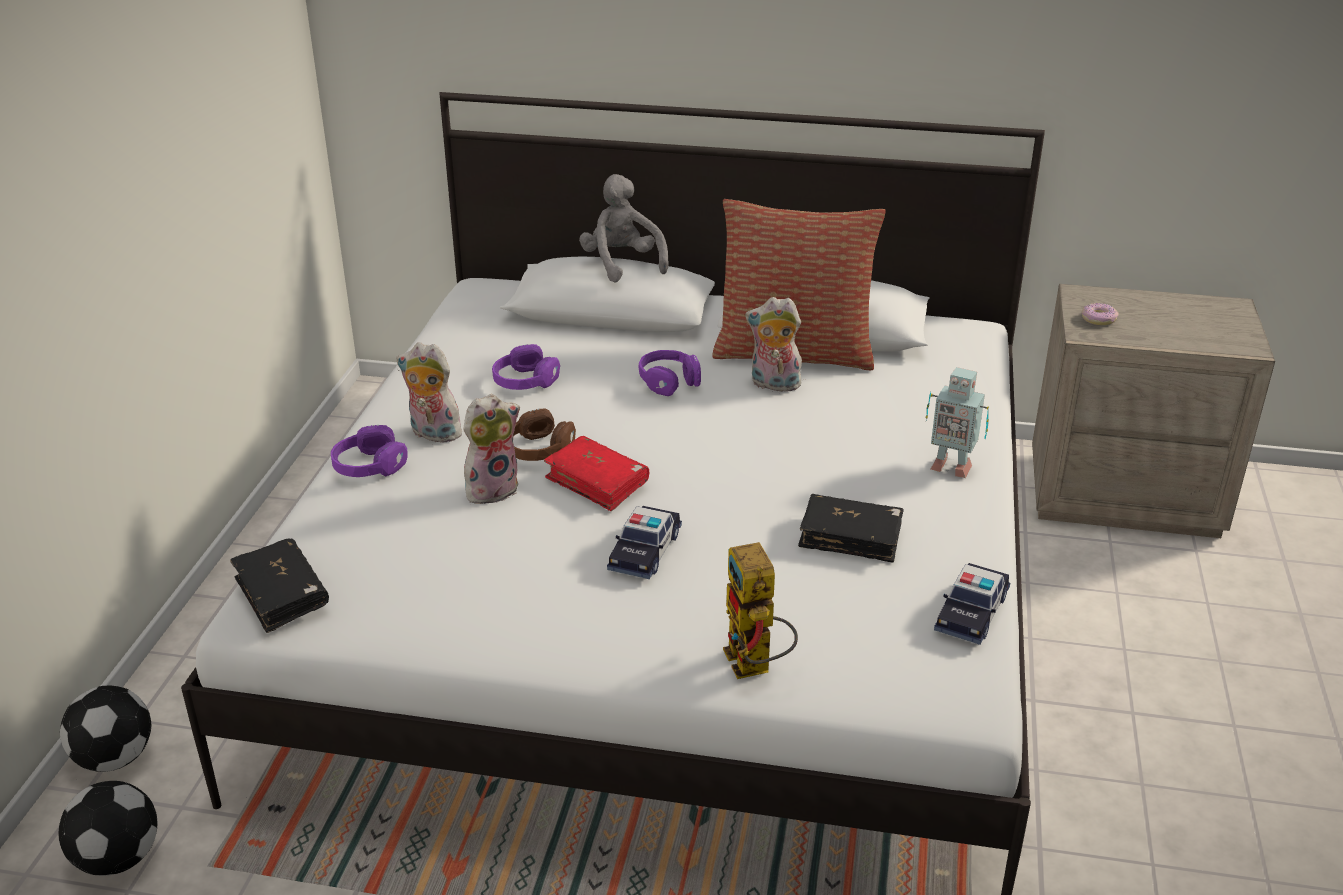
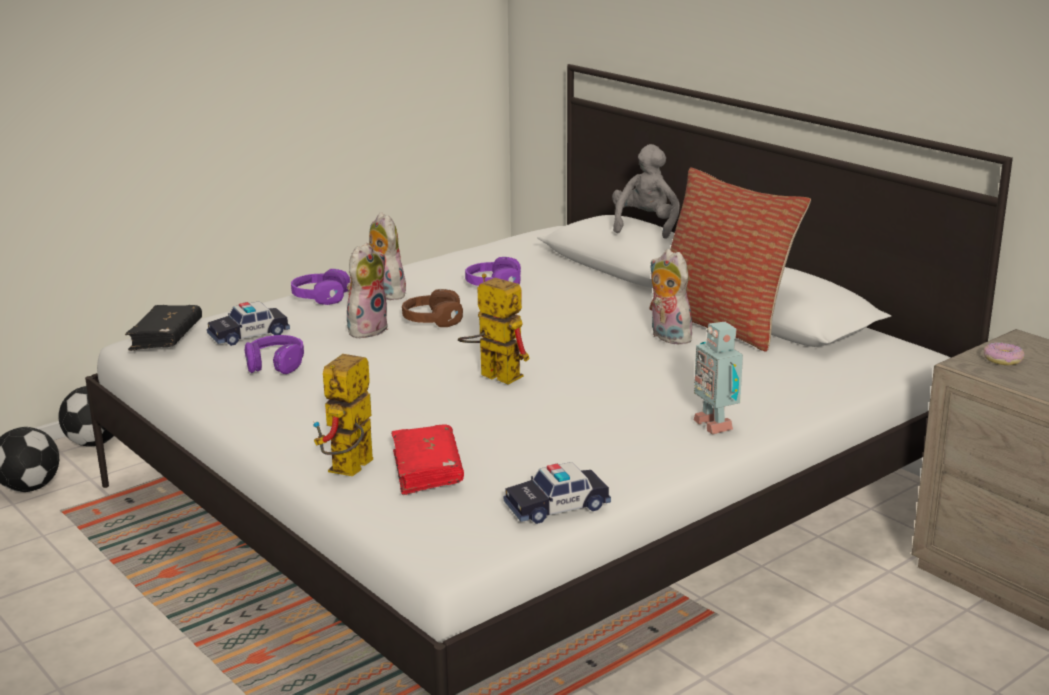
camera: 40 degrees right, 10 degrees down
(492, 488) = (367, 329): plush toy -> plush toy turned 60 degrees counterclockwise
(597, 482) = (436, 347): red book -> red book (427, 470)
(645, 551) = (399, 391): toy car -> toy car (249, 335)
(668, 381) = (592, 312): purple headphones -> purple headphones (275, 364)
(699, 493) = (492, 375): none -> toy robot
(850, 537) = (551, 434): black book -> none

